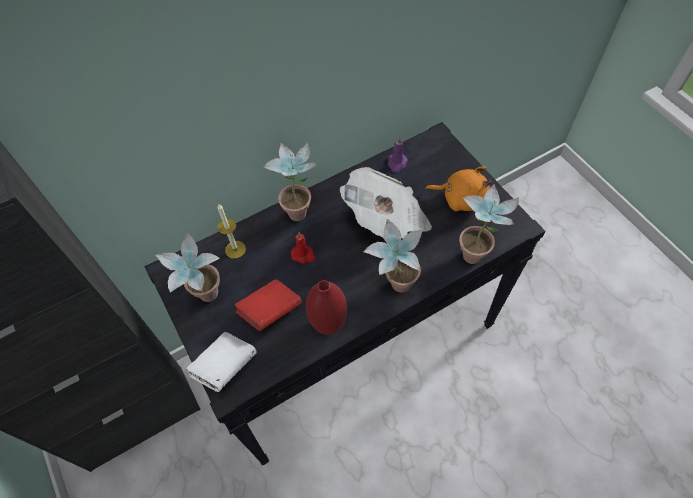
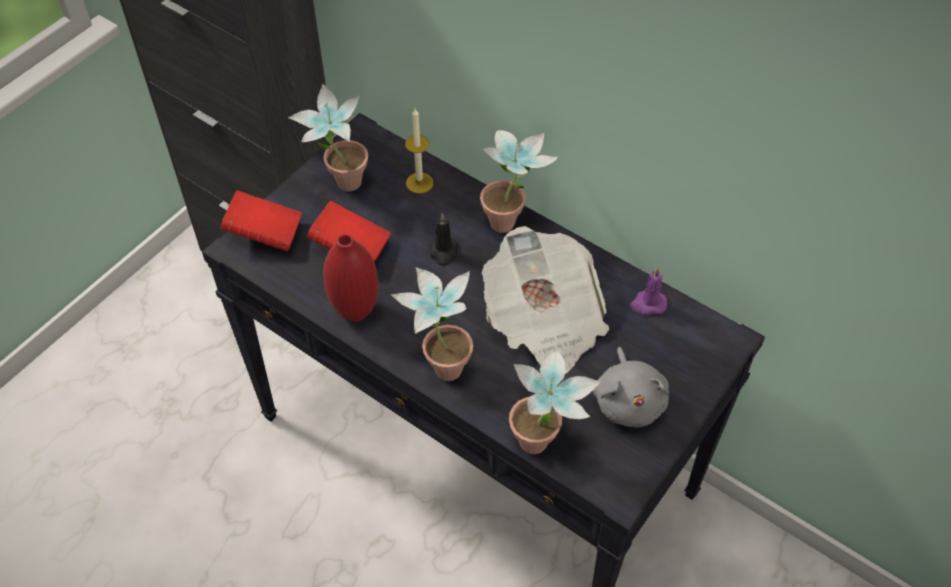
camera: 65 degrees right, 5 degrees down
(225, 366) = (264, 233): white book -> red book
(304, 255) = (443, 252): red candle -> black candle
(461, 198) = (629, 401): orange plush toy -> grey plush toy

